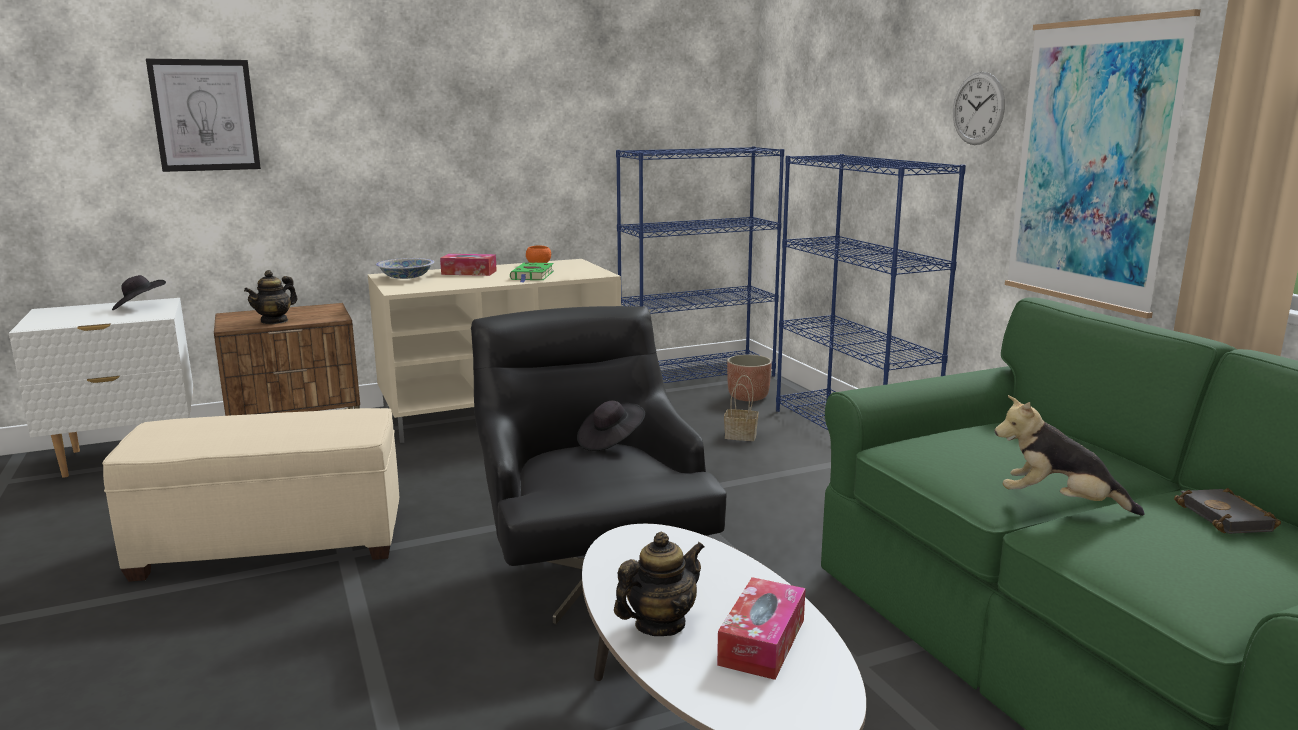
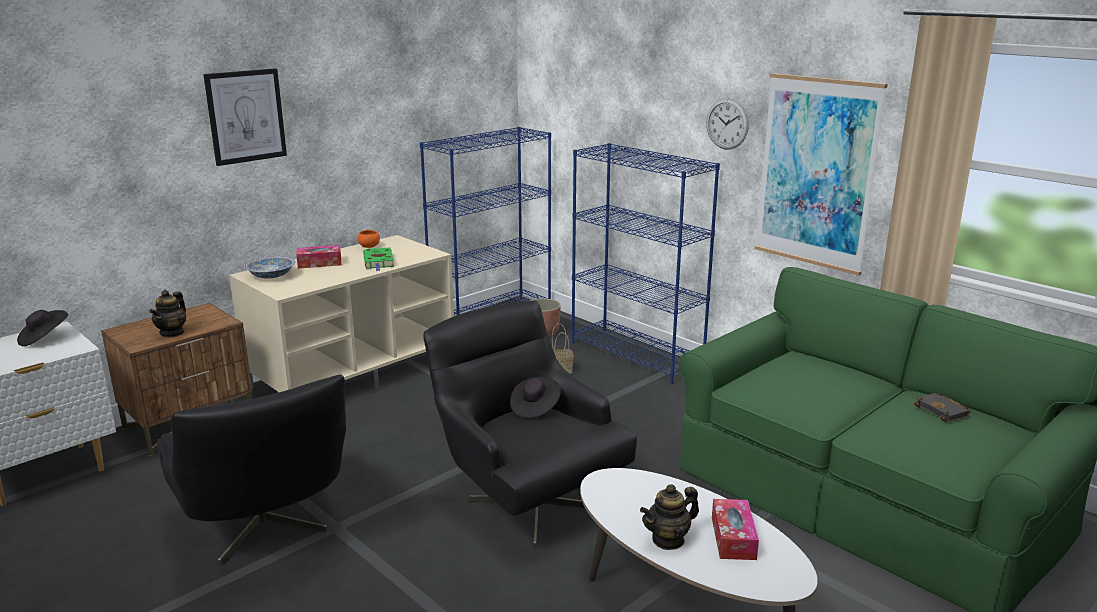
camera: 20 degrees left, 5 degrees up
(205, 115) = (79, 153): picture -> picture (246, 116)
(271, 544) = (265, 530): beige ottoman -> black armchair
(660, 624) = (668, 540): teapot -> teapot turned 150 degrees counterclockwise
(1058, 504) = (855, 416): plush toy -> none

